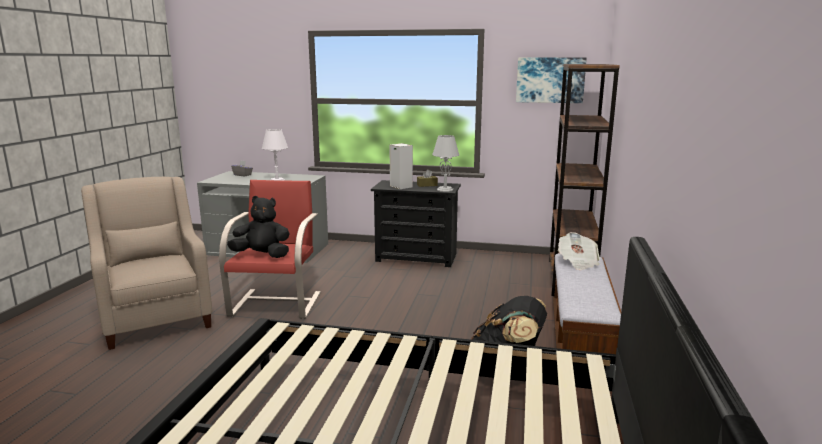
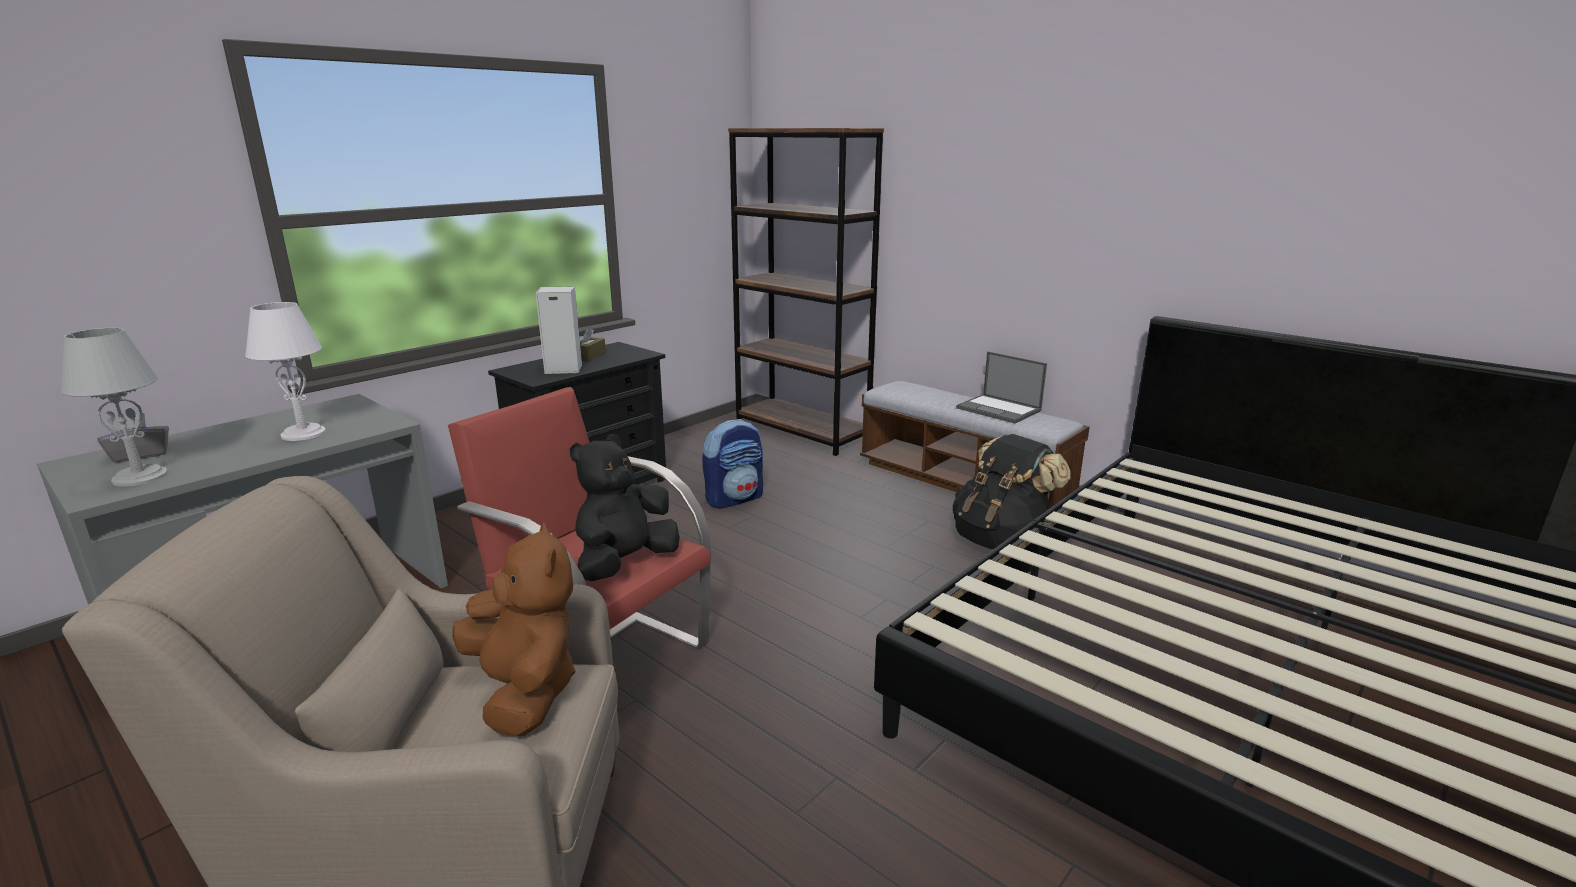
camera: 60 degrees left, 5 degrees up
(164, 265) = (524, 691): none -> brown plush toy
(445, 189) = (637, 354): grey table lamp -> grey table lamp (139, 477)
(451, 286) = (734, 498): none -> backpack
(550, 80) = (695, 154): picture -> none
(577, 262) = (914, 391): newspaper -> none
(589, 290) = (999, 409): none -> laptop

